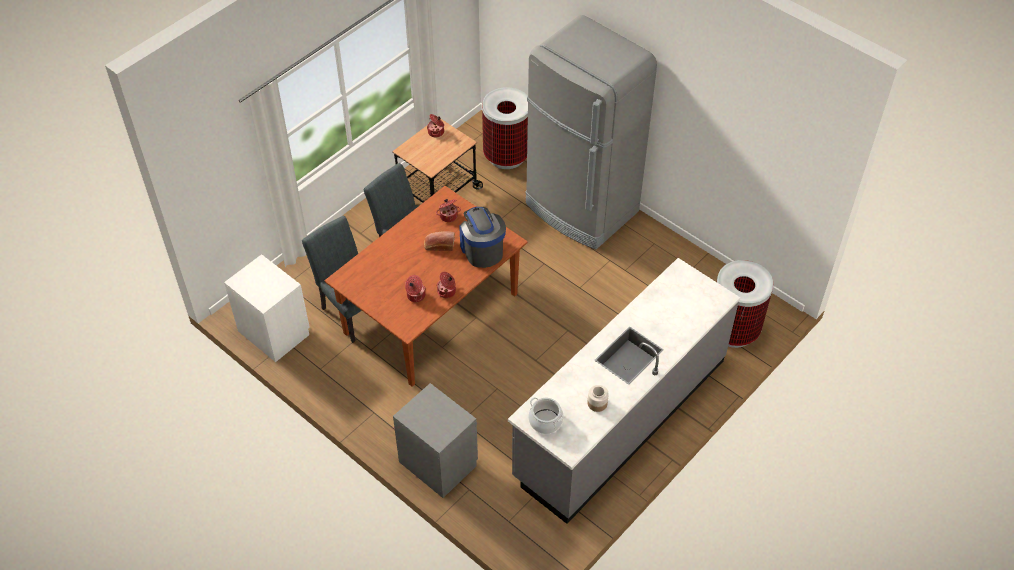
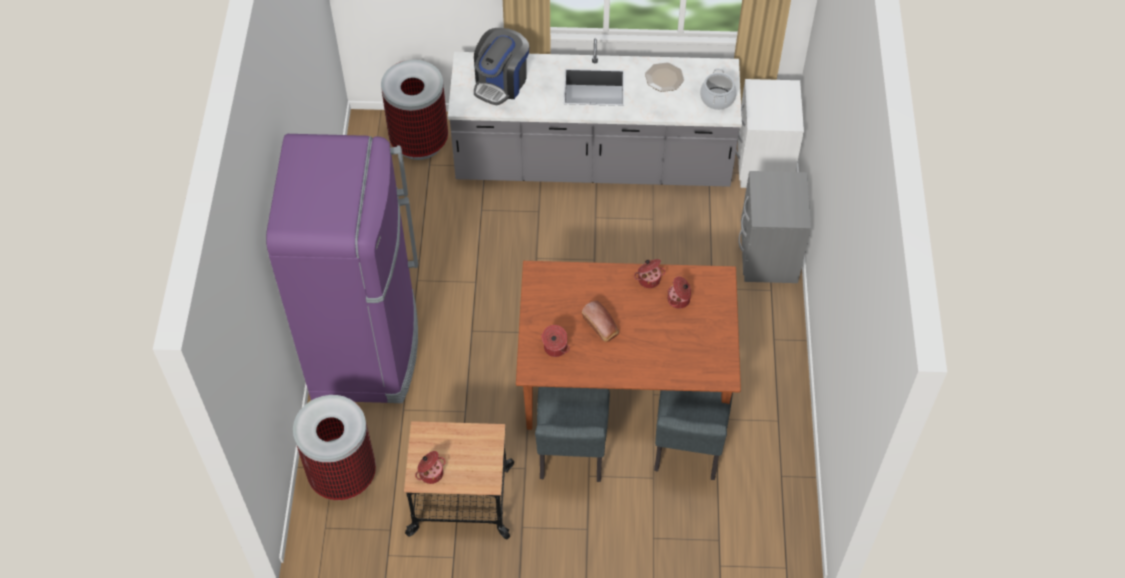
camera: 130 degrees left, 5 degrees up
(275, 332) = (782, 497): white nightstand -> white nightstand (762, 163)
(482, 249) = (570, 288): coffee machine -> coffee machine (501, 82)
(581, 209) = (366, 349): grey fridge -> purple fridge
(597, 403) = (664, 78): jar -> plate

